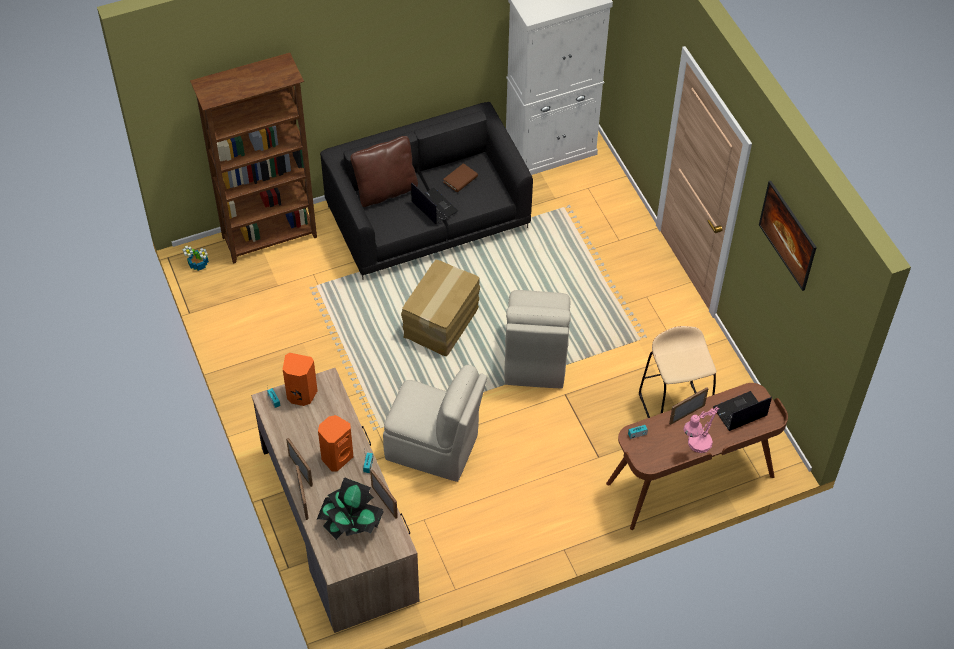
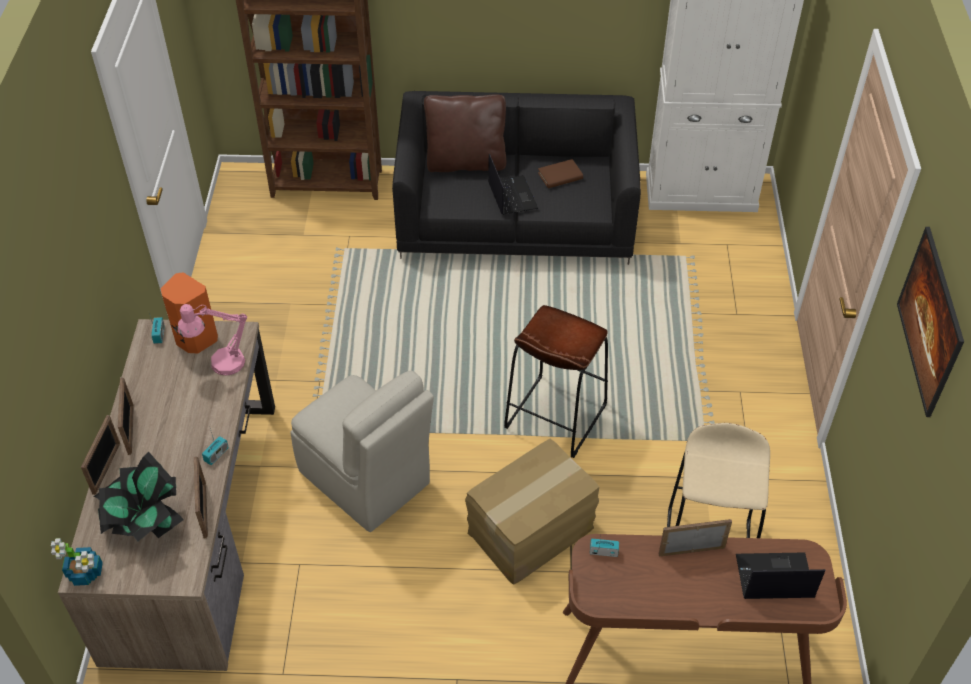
camera: 25 degrees right, 5 degrees down
(199, 264) = (234, 187): potted plant -> potted plant (86, 573)
(336, 457) = (184, 430): orange speaker -> none
(442, 323) = (464, 336): cardboard box -> cardboard box (531, 532)
(535, 358) = (555, 417): beige chair -> brown stool
(696, 446) = (683, 601): pink table lamp -> pink table lamp (220, 364)

